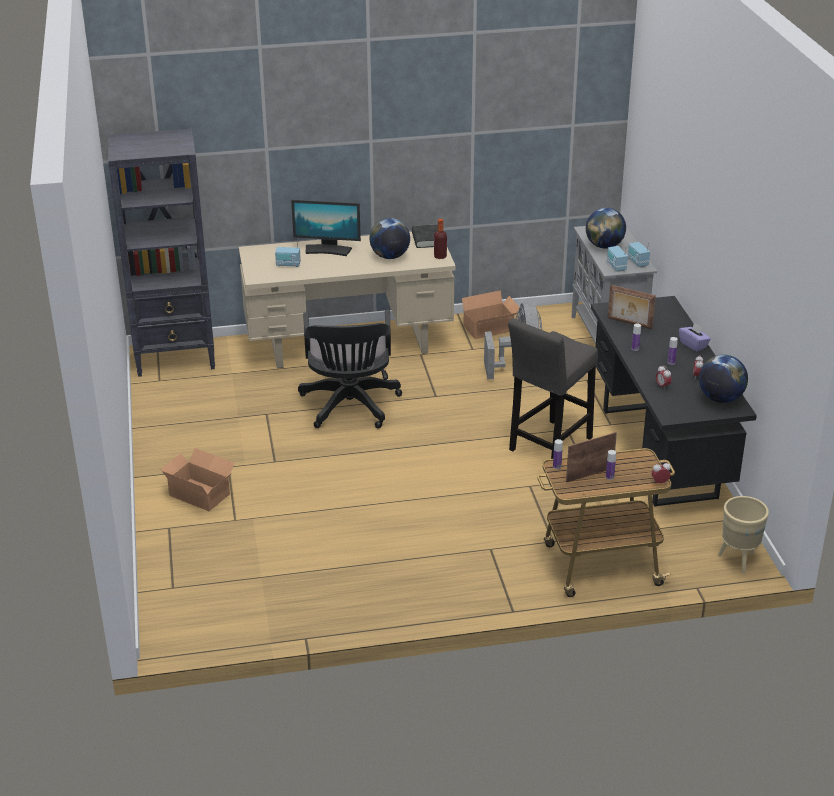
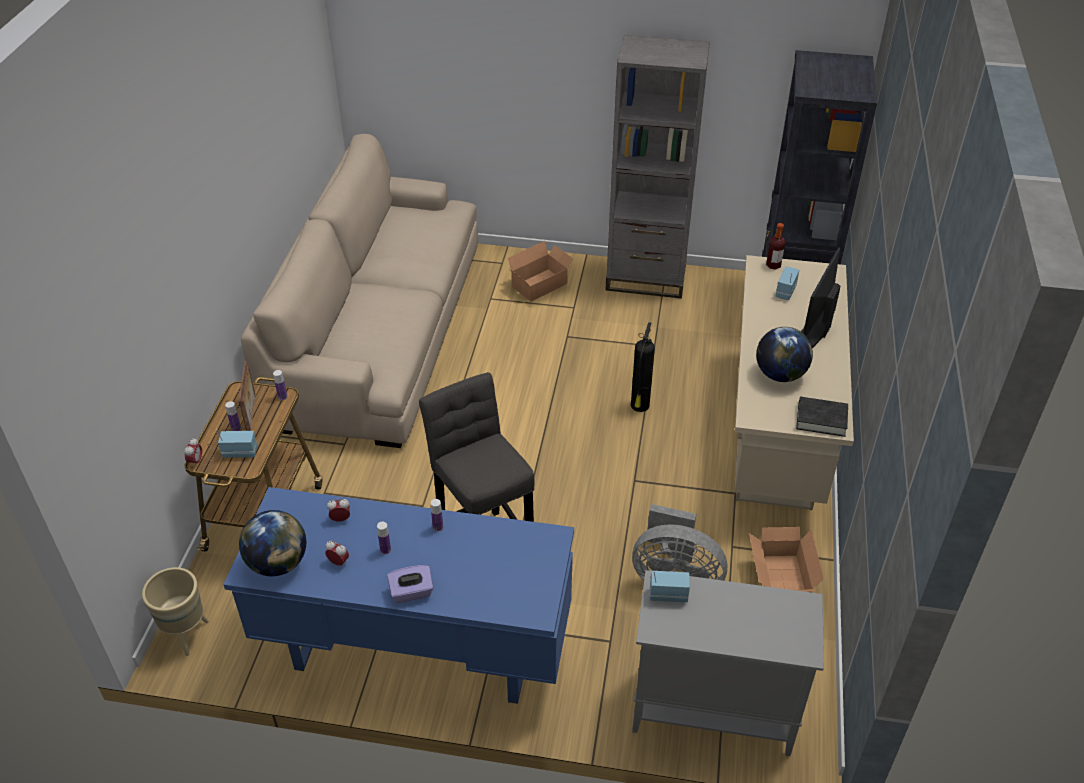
camera: 110 degrees right, 10 degrees up
(164, 435) = (646, 278): none -> grey bookcase
(323, 576) = (381, 332): none -> beige sofa
(350, 408) = (639, 406): black office chair -> fire extinguisher
(440, 256) = (766, 419): bottle -> bottle (773, 265)
(604, 246) = (740, 606): globe -> none
(629, 323) = (501, 546): picture frame -> none
(637, 262) = (672, 627): radio -> radio (240, 452)
(659, 453) = (414, 651): black desk -> blue desk

